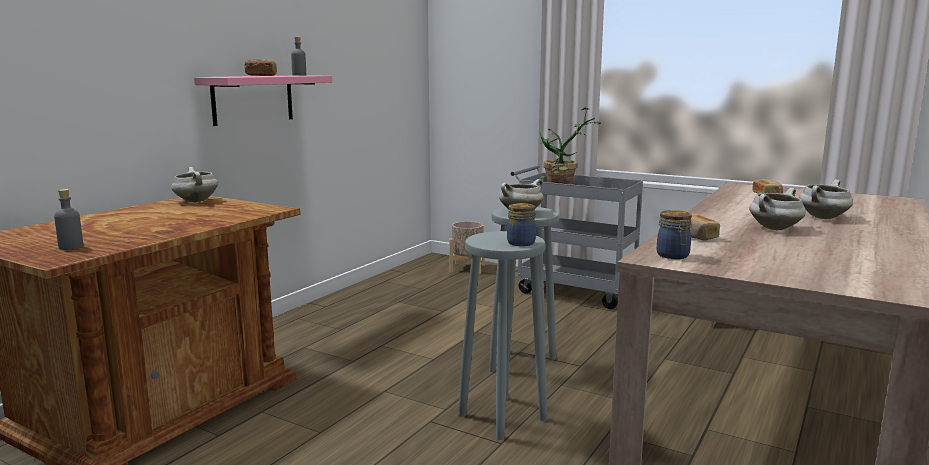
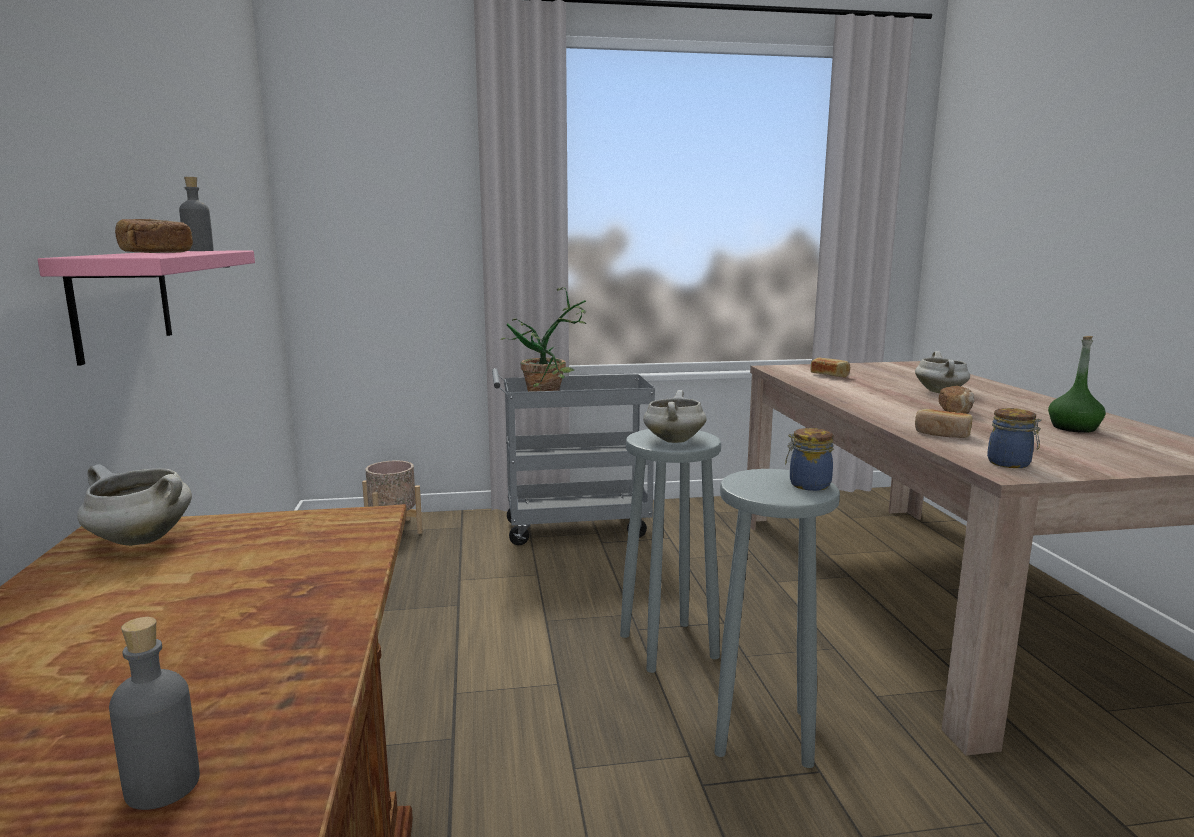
camera: 40 degrees left, 0 degrees up
(775, 228) = (956, 411): white cooking pot -> bread
(837, 253) = (1073, 428): none -> green bottle

